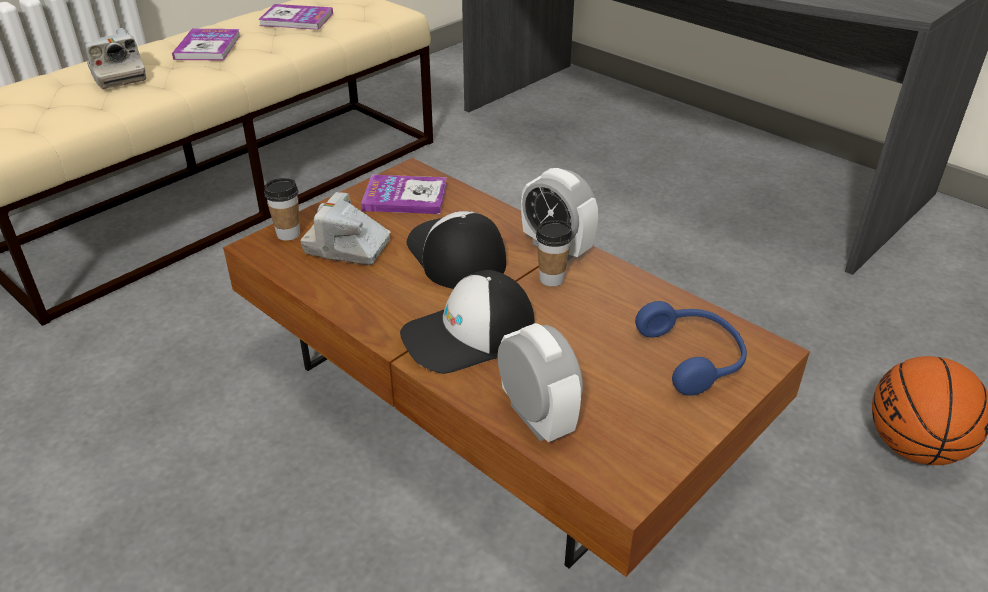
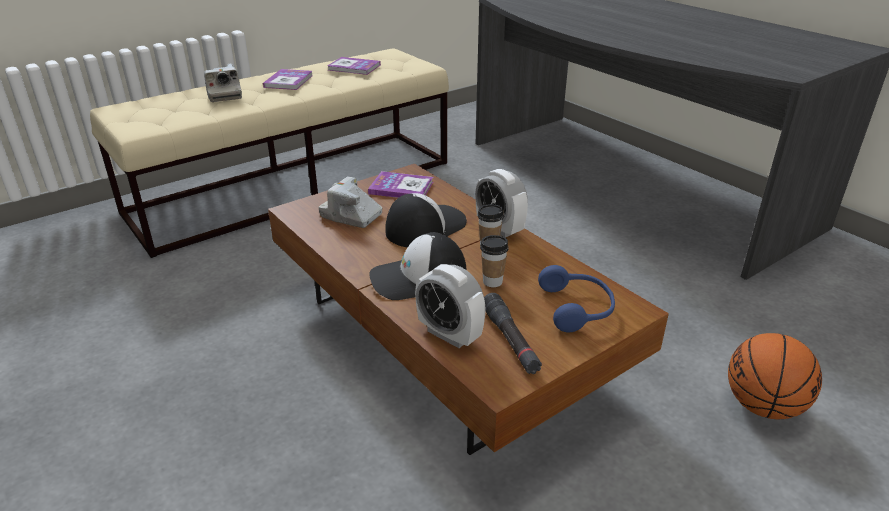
camera: 10 degrees right, 5 degrees down
(288, 234) = (313, 204): cup -> cup (492, 282)
(455, 255) = (425, 227): cap -> cap turned 60 degrees clockwise
(536, 418) = (449, 334): alarm clock -> alarm clock turned 150 degrees clockwise
(620, 417) = (510, 340): none -> black flashlight

